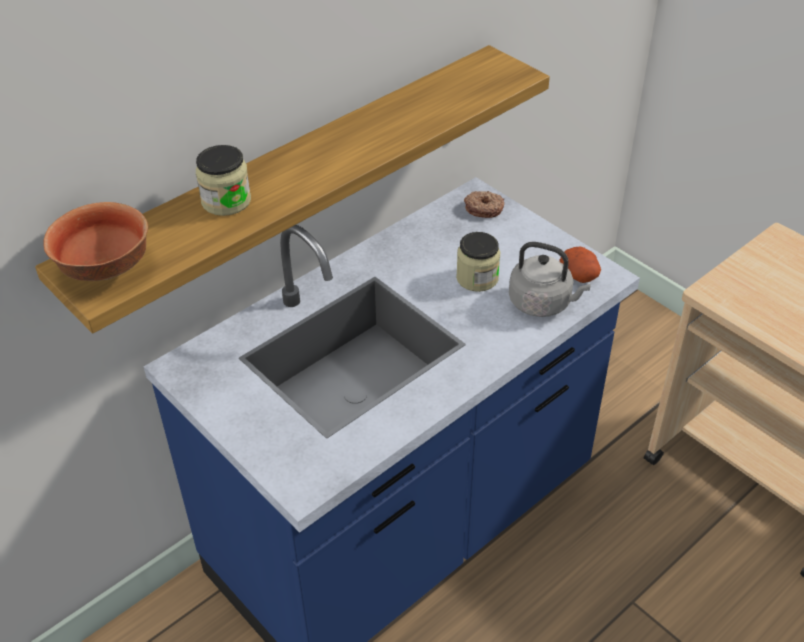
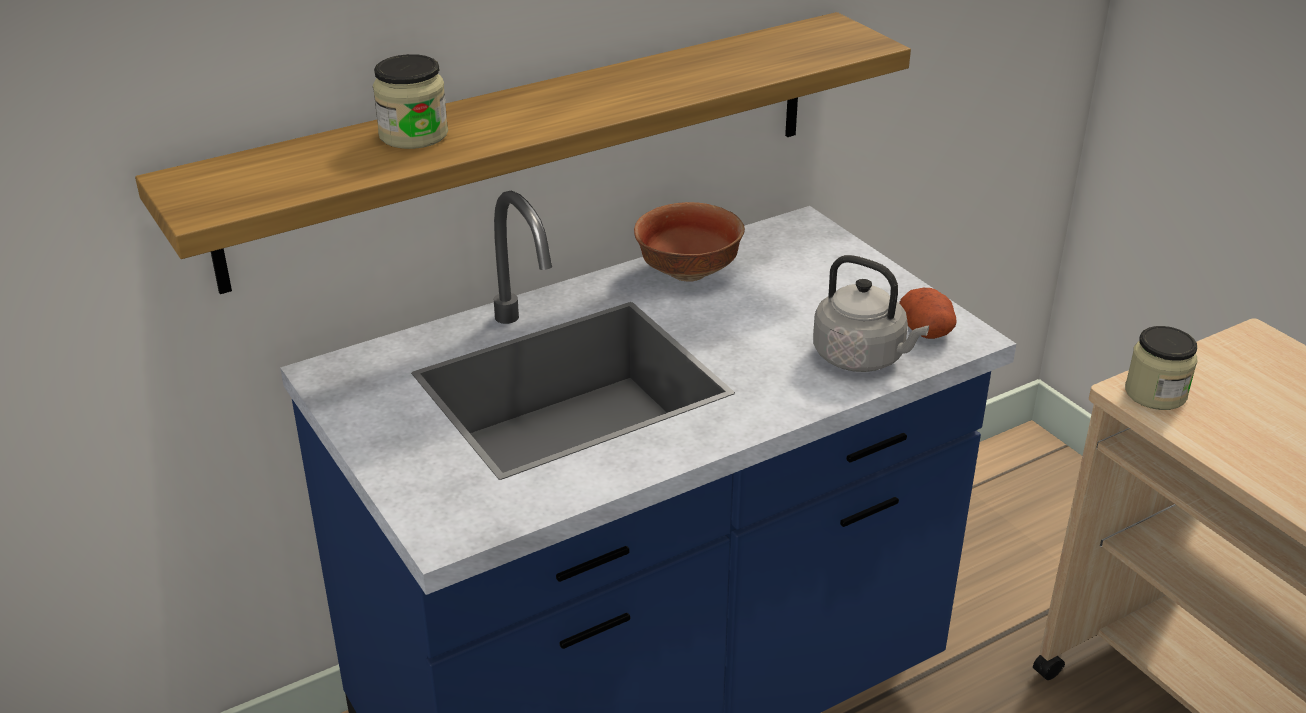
camera: 10 degrees right, 10 degrees down
(105, 270) = (222, 188): bowl -> bowl (688, 273)
(477, 278) = (776, 318): jar -> jar (1155, 393)
(484, 208) = (810, 241): donut -> none

